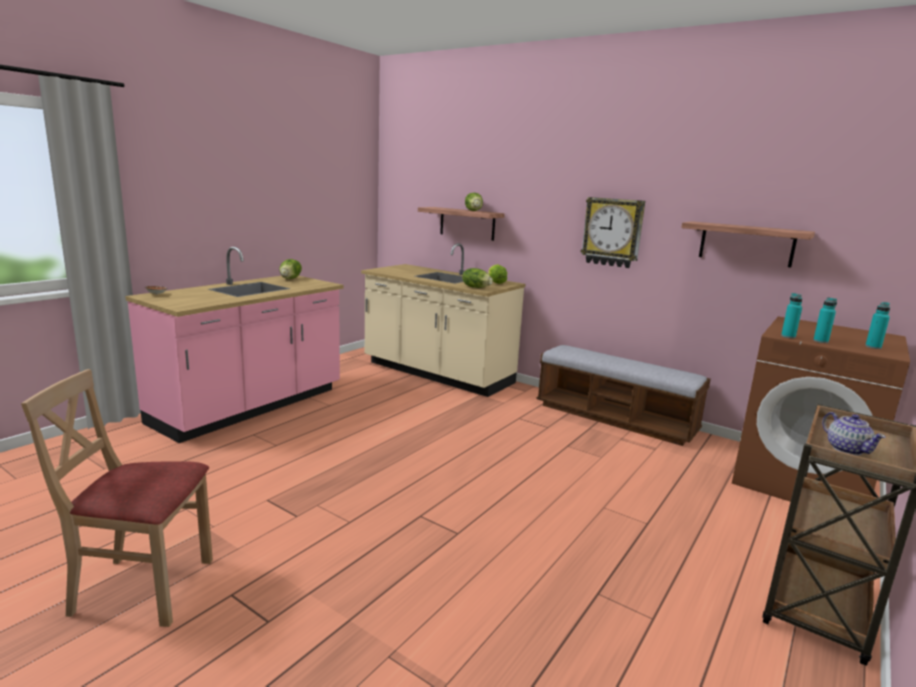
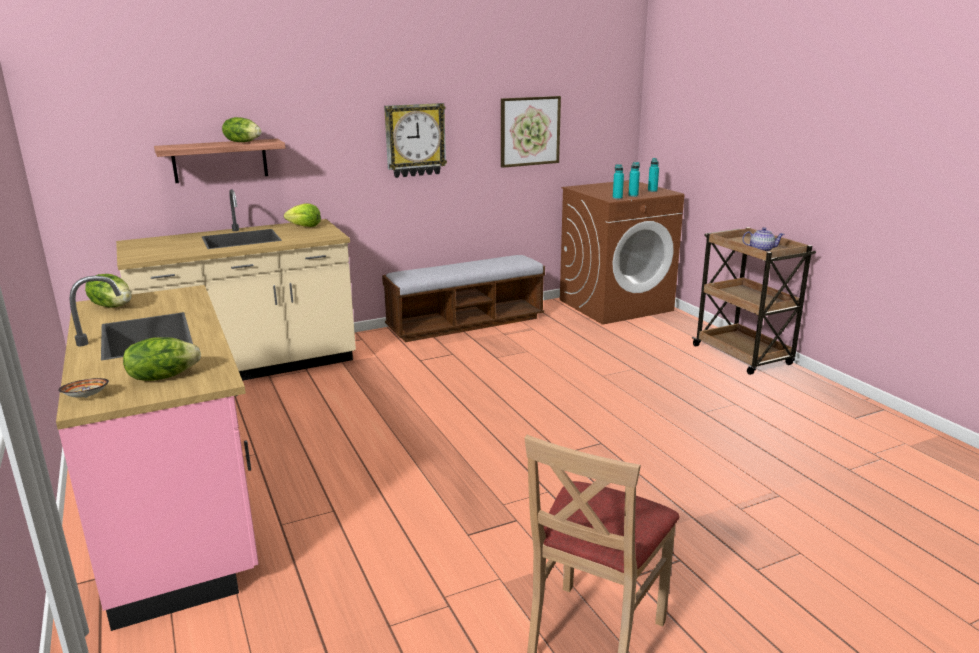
camera: 60 degrees left, 5 degrees up
(476, 287) = (318, 237): lettuce -> lettuce (162, 376)
(746, 244) = (529, 131): shelf -> picture

